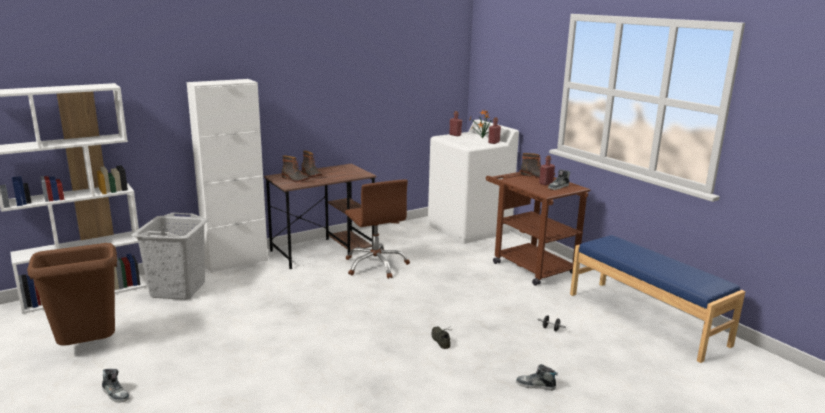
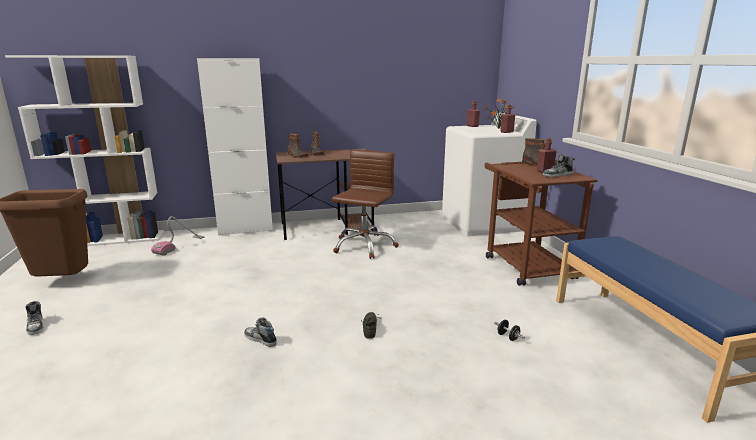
camera: 20 degrees right, 0 degrees up
(178, 290) = (179, 245): grey laundry basket -> vacuum cleaner
(376, 265) = (364, 246): brown office chair -> brown office chair turned 150 degrees counterclockwise
(535, 385) = (444, 405): shoe -> shoe (260, 339)

